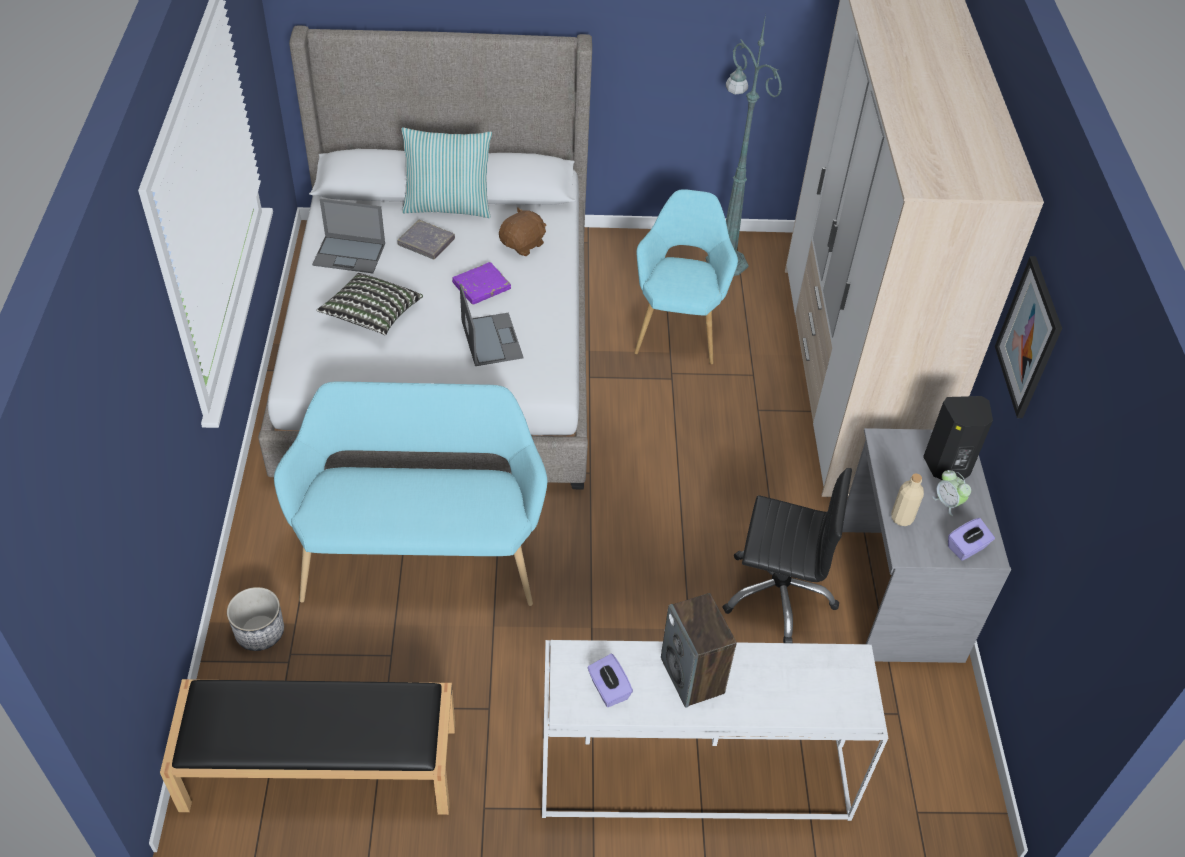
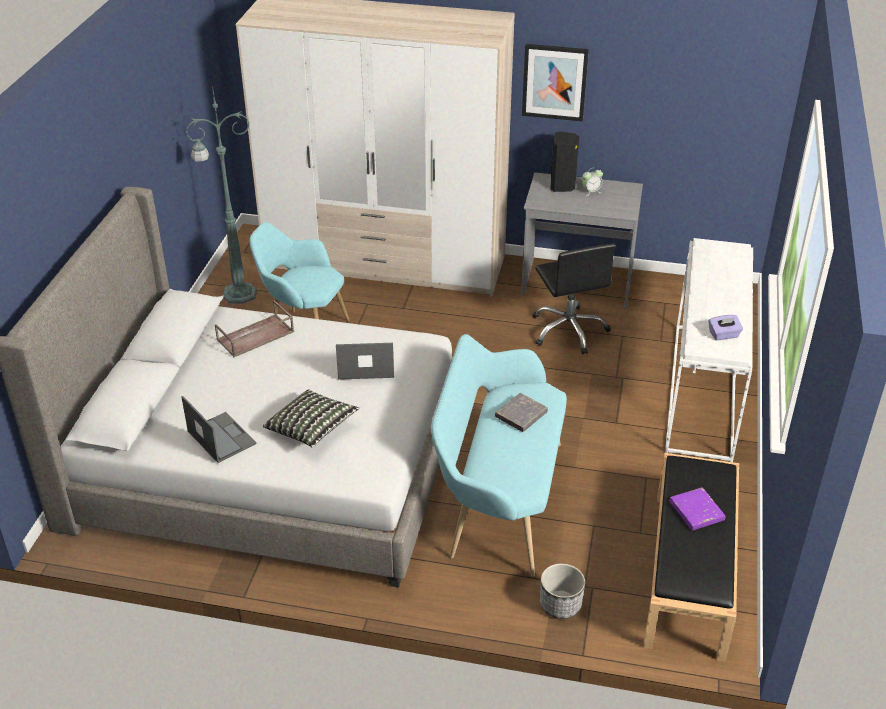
camera: 75 degrees left, 10 degrees down
(350, 254) = (221, 437): laptop -> laptop turned 60 degrees counterclockwise
(426, 242) = (226, 389): grey book -> grey book (521, 415)
(448, 206) = (180, 373): pillow -> none
(481, 286) = (299, 364): purple book -> purple book (696, 511)
(523, 244) = (255, 336): brown plush toy -> brown tray
(693, 676) = (714, 302): speaker -> none
(778, 593) = (569, 330): black office chair -> black office chair turned 135 degrees clockwise
(902, 518) = (600, 209): beige bottle -> none
(967, 548) = (626, 193): purple tissue box -> none

